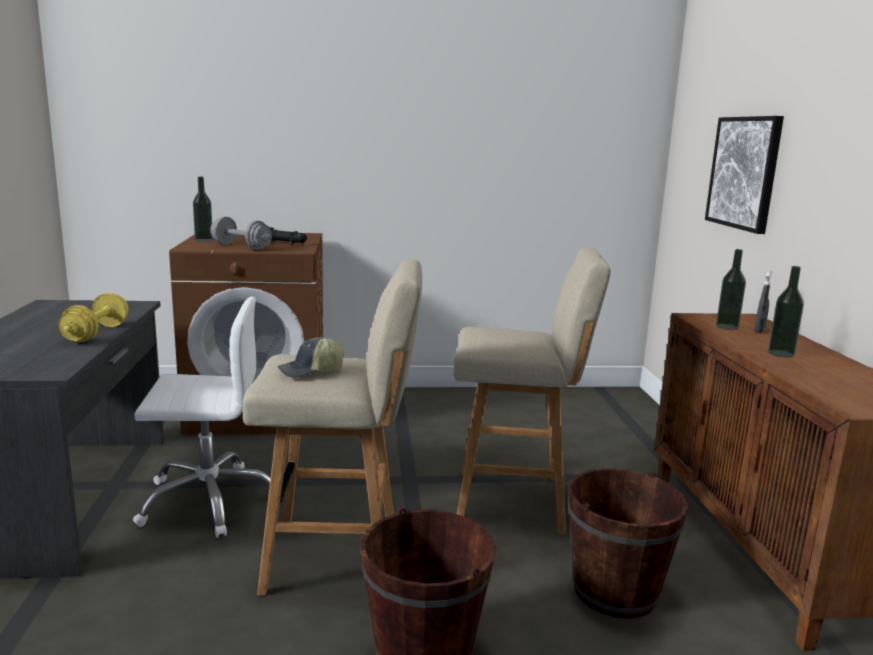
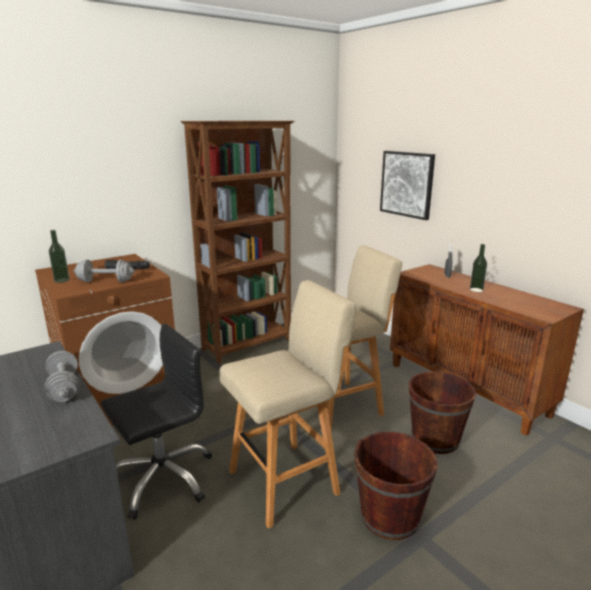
camera: 30 degrees left, 5 degrees up
(97, 333) = (64, 387): yellow dumbbell -> grey dumbbell
(209, 500) = (162, 478): white office chair -> black office chair
(311, 372) = (274, 372): cap -> none
(465, 399) = (248, 345): none -> brown bookcase
(727, 327) = (432, 277): bottle -> none

